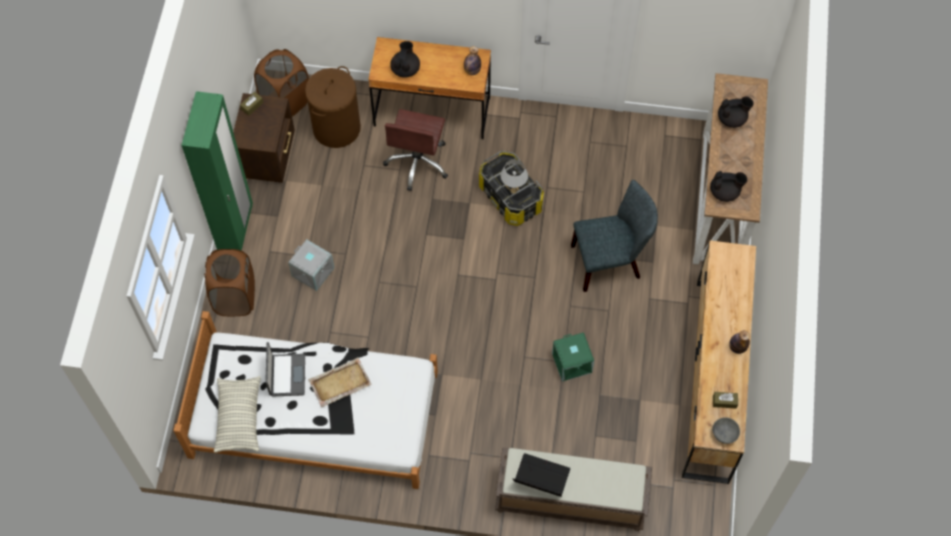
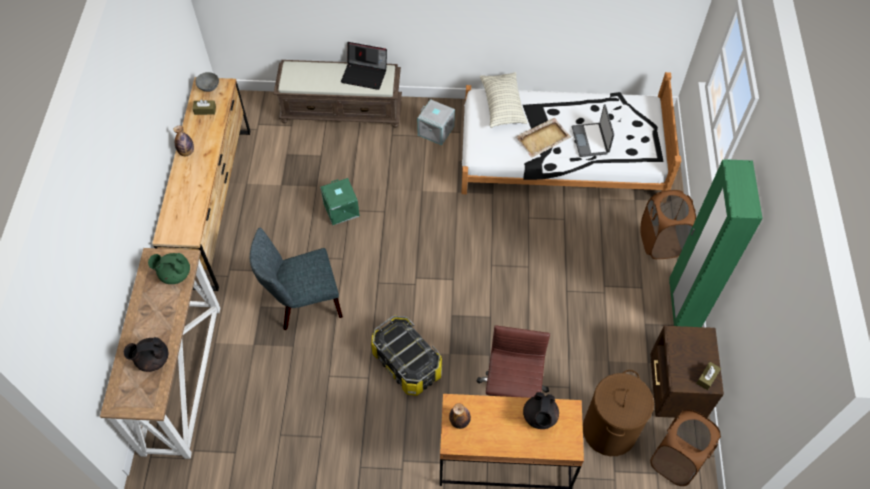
camera: 175 degrees right, 5 degrees down
(239, 418) = (621, 108): pillow -> pillow (502, 106)
(312, 272) = (594, 271): grey storage box -> grey storage box (436, 130)
(513, 191) = (402, 336): white table lamp -> none
(725, 192) = (174, 274): black teapot -> green teapot

